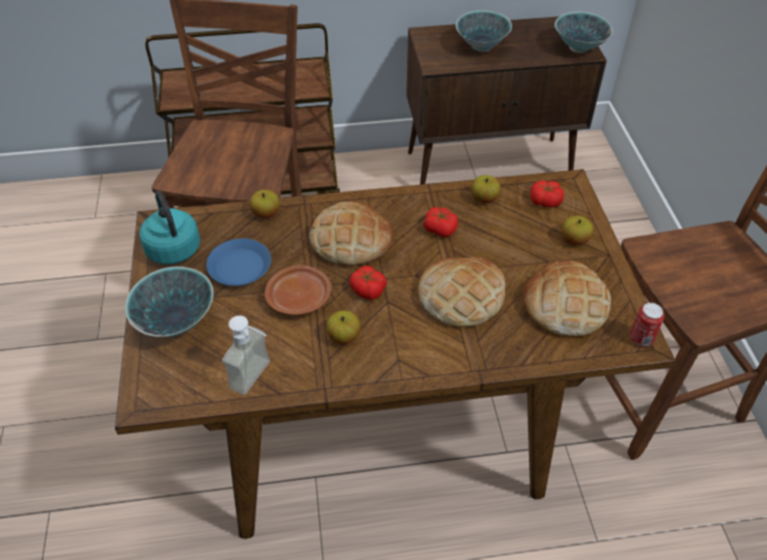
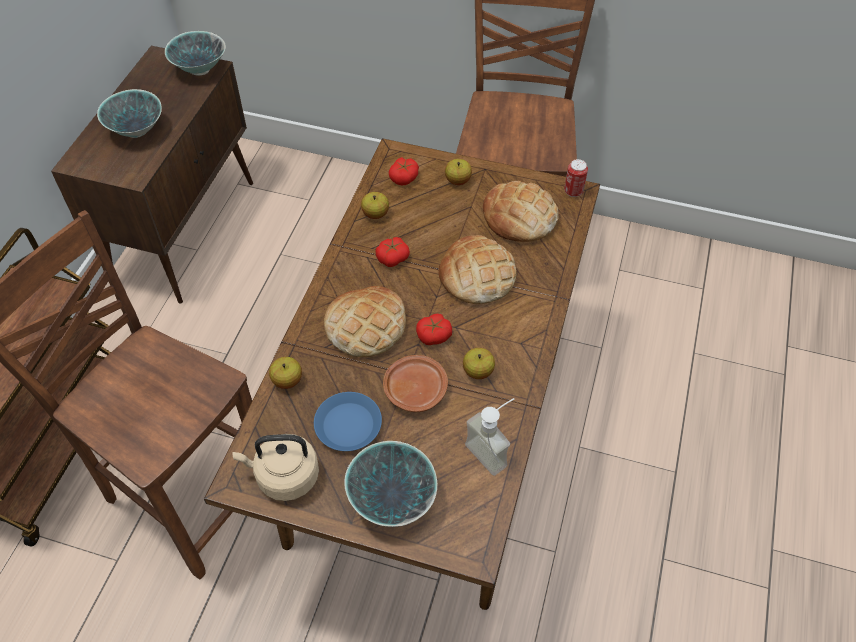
camera: 65 degrees left, 5 degrees up
(173, 247) = (284, 477): turquoise kettle -> beige kettle

